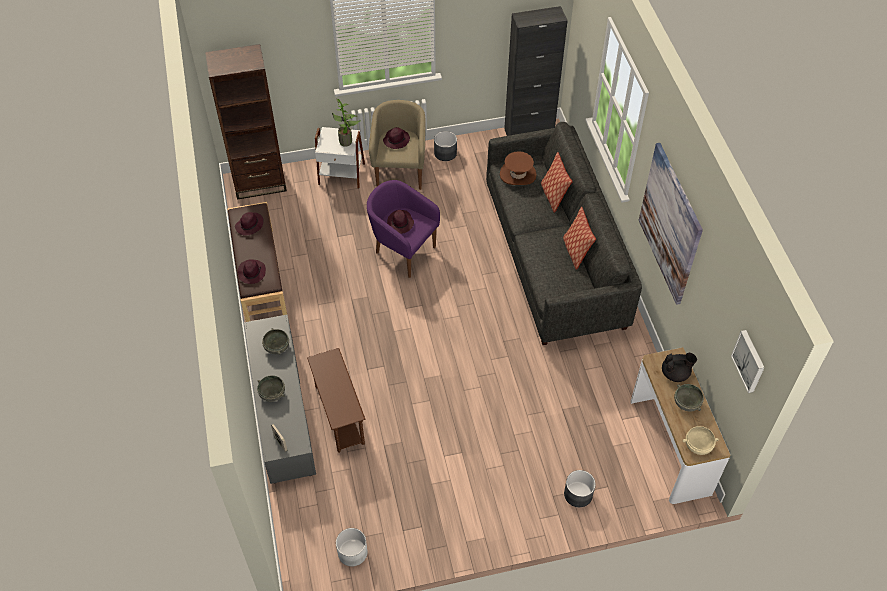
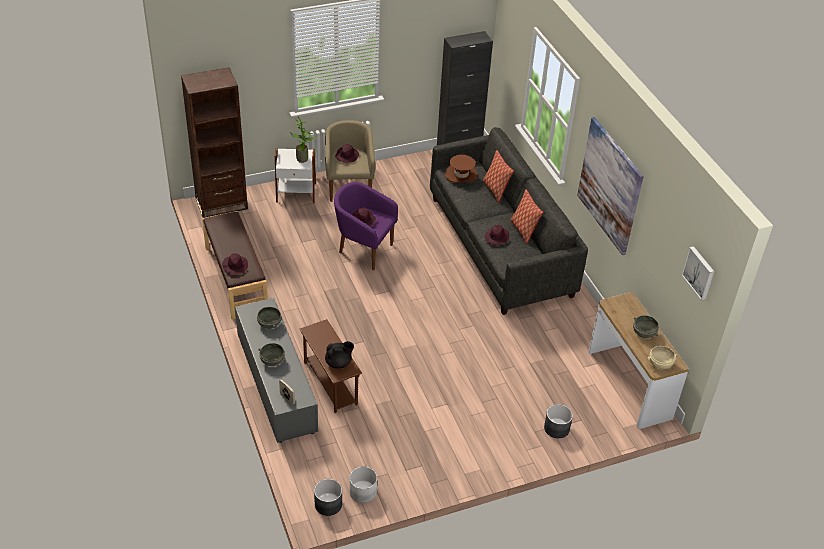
camera: 10 degrees left, 10 degrees down
(249, 225) = (226, 229): purple hat -> purple hat (497, 238)
(445, 153) = (387, 171): grey planter -> grey planter (328, 504)
(675, 373) = (630, 311): black teapot -> black teapot (339, 363)

